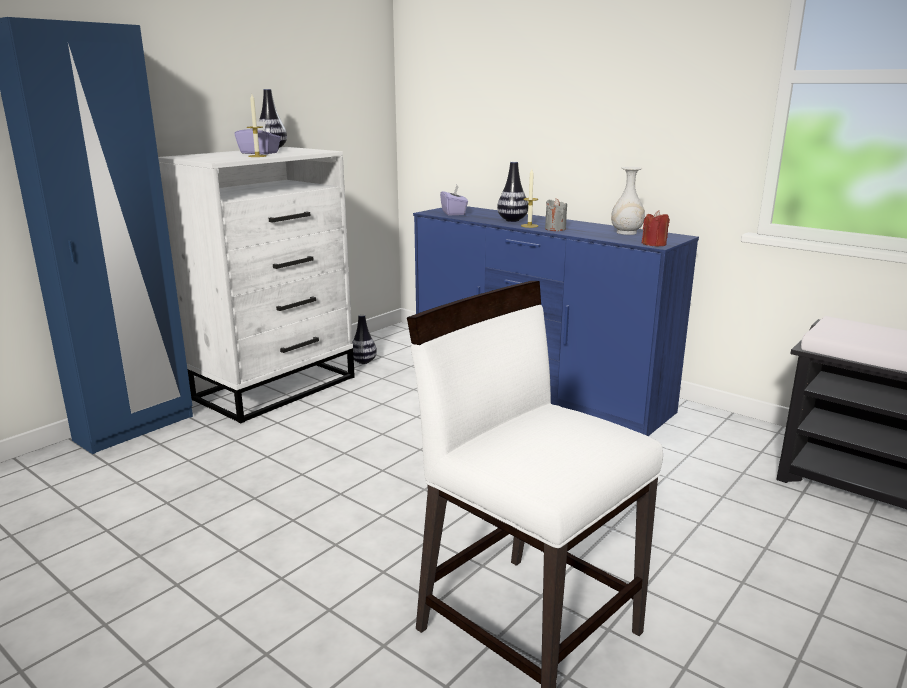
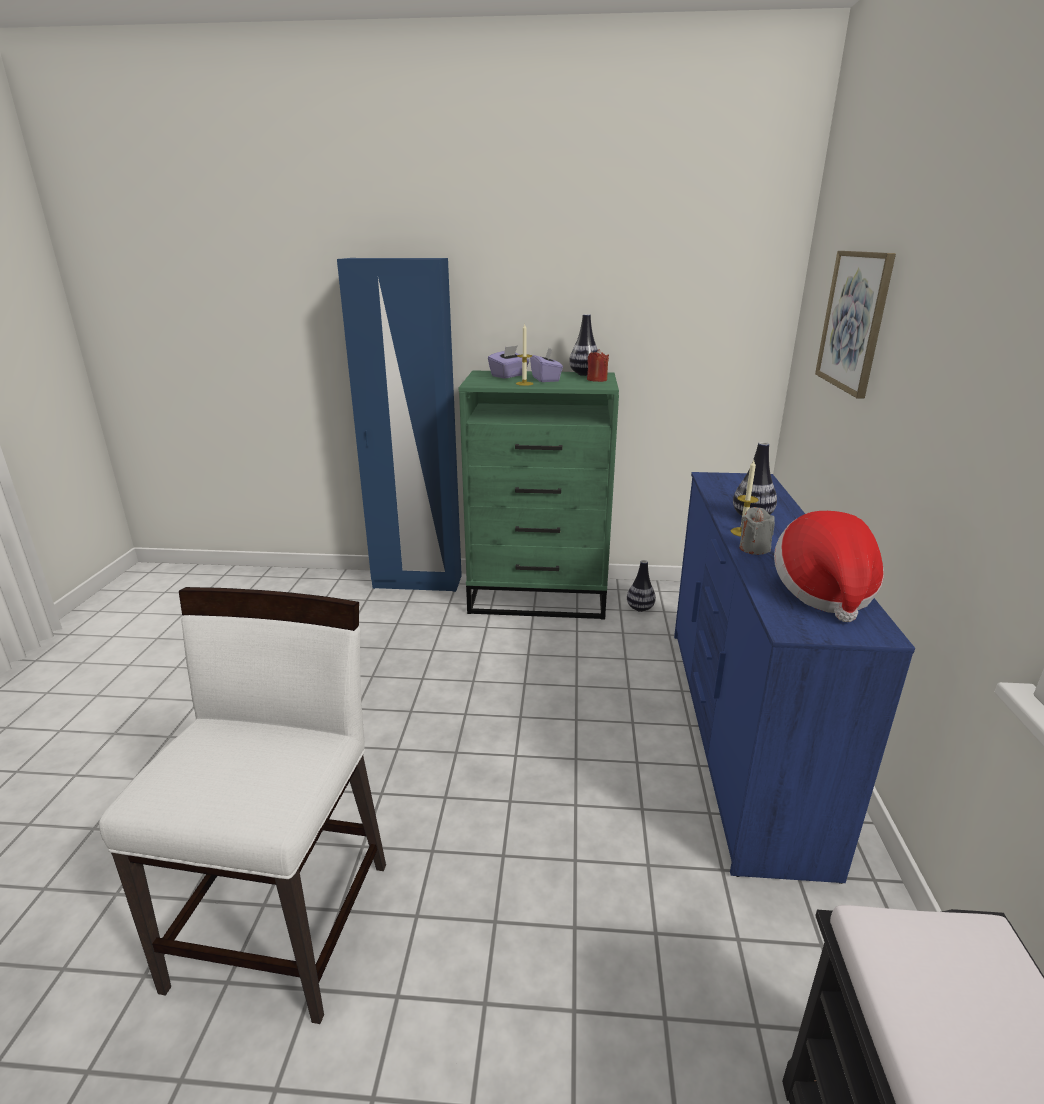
camera: 55 degrees right, 5 degrees up
(277, 387) = (539, 597): white dresser -> green dresser
(454, 213) = (727, 485): purple tissue box -> purple tissue box (509, 375)
(492, 80) = (854, 321): none -> picture
(626, 233) = (823, 592): white vase -> hat
(654, 244) = (789, 626): red candle -> red candle (597, 380)

